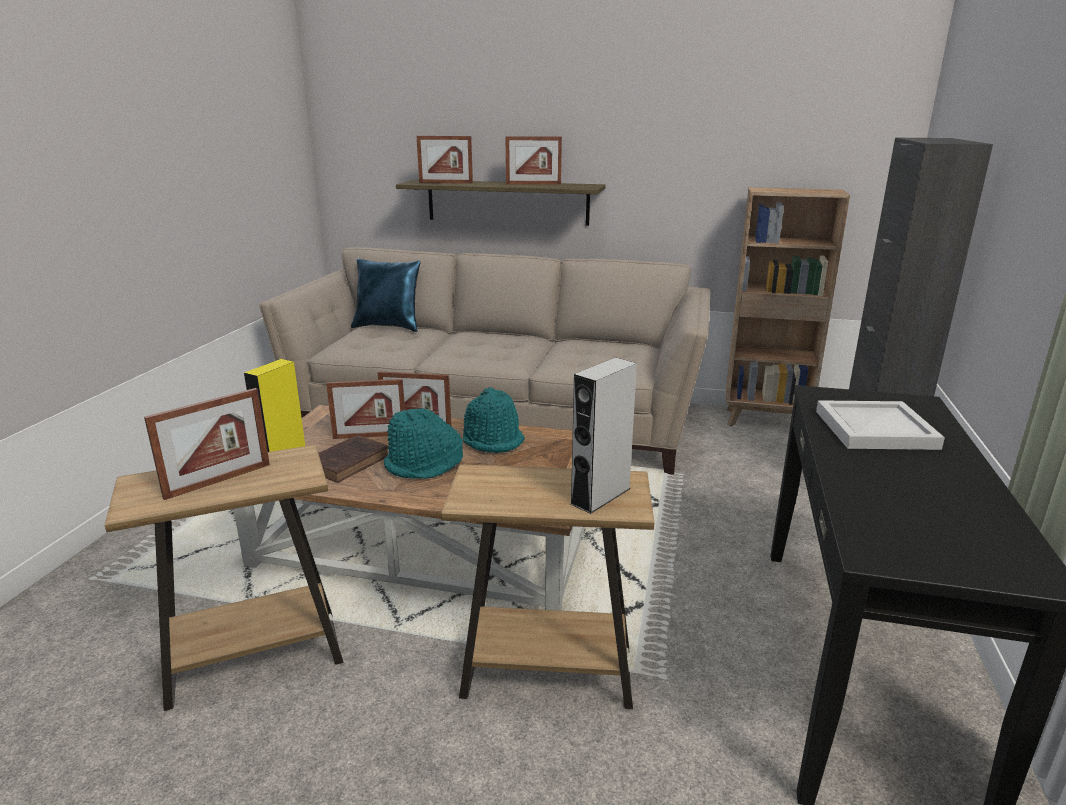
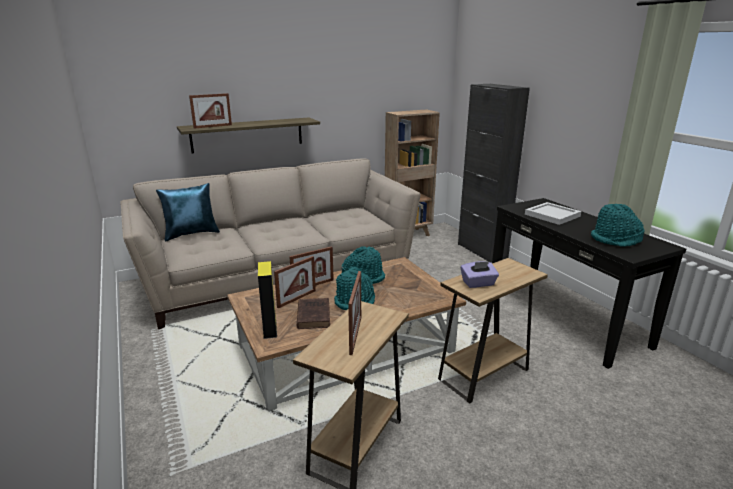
camera: 40 degrees left, 0 degrees up
(503, 488) = (478, 283): none -> purple tissue box
(533, 184) = (271, 121): picture frame -> none
(600, 496) = (514, 272): grey speaker -> none
(916, 516) = (615, 240): none -> turquoise hat

